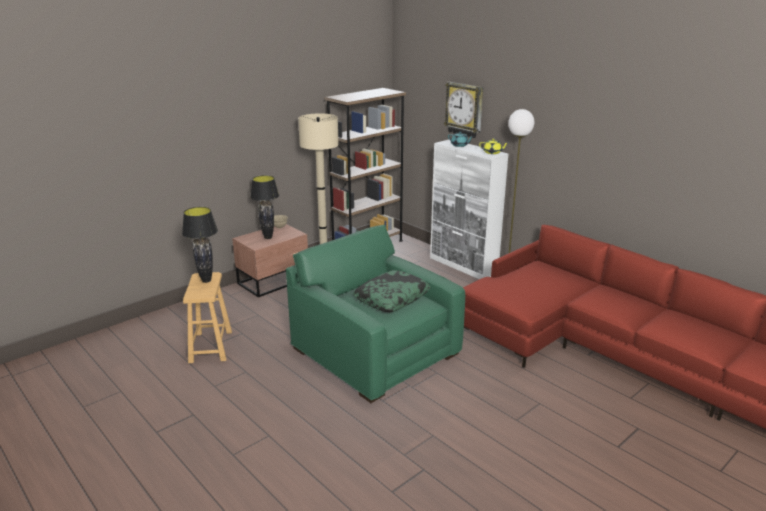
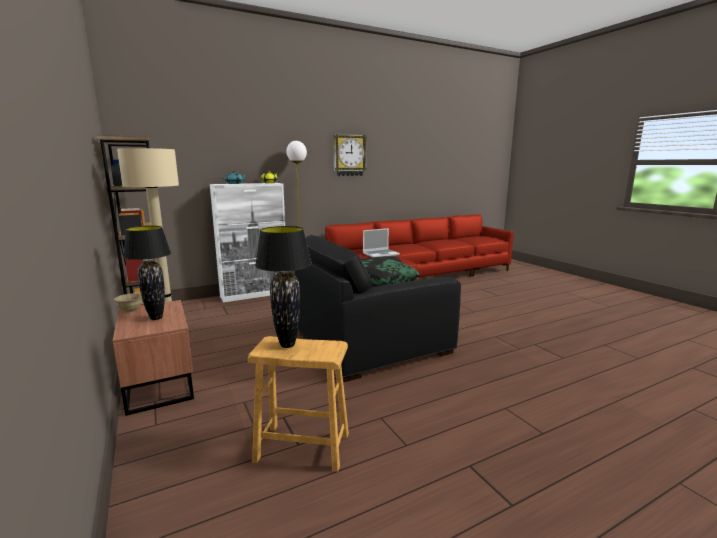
camera: 75 degrees left, 10 degrees down
(375, 351) = (371, 342): green armchair -> black armchair
(464, 109) = (221, 153): wall clock -> wall clock (349, 155)
(547, 289) = (381, 254): none -> laptop

